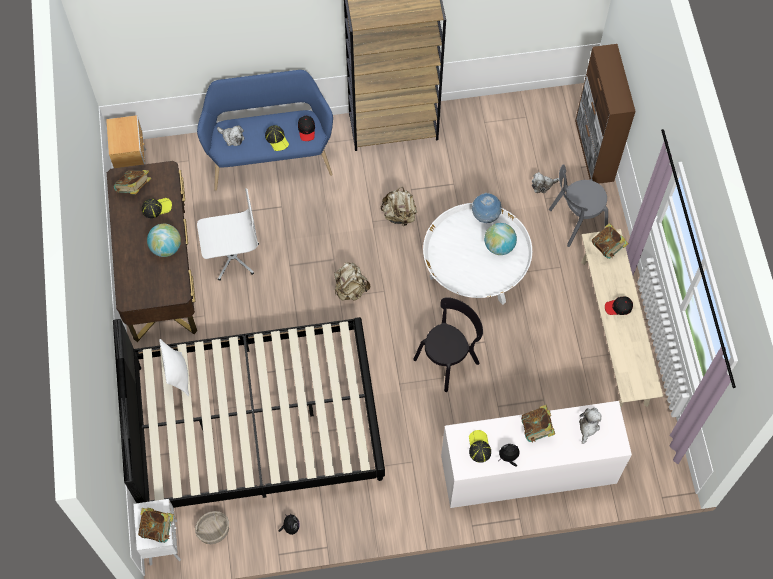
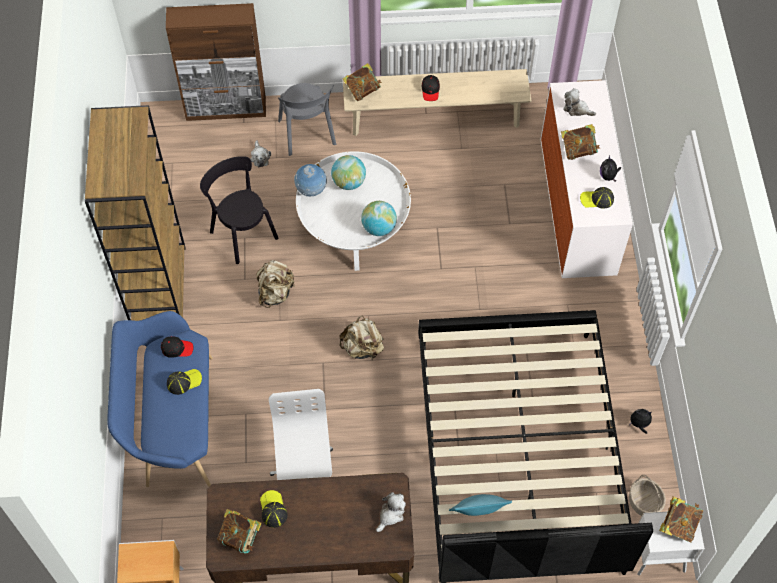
camera: 85 degrees left, 5 degrees down
(166, 247) = (331, 499): globe -> globe (379, 228)
(178, 375) = (478, 513): white pillow -> turquoise pillow
(232, 137) = (172, 432): plush toy -> plush toy (391, 514)
(448, 359) = (454, 261): black chair -> black chair (242, 232)

